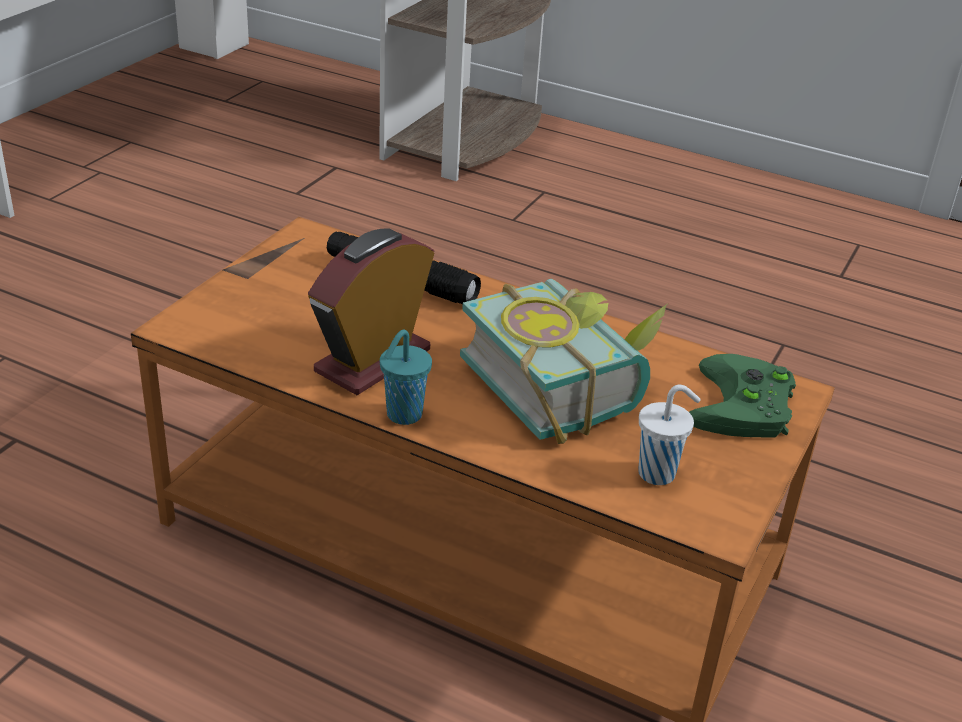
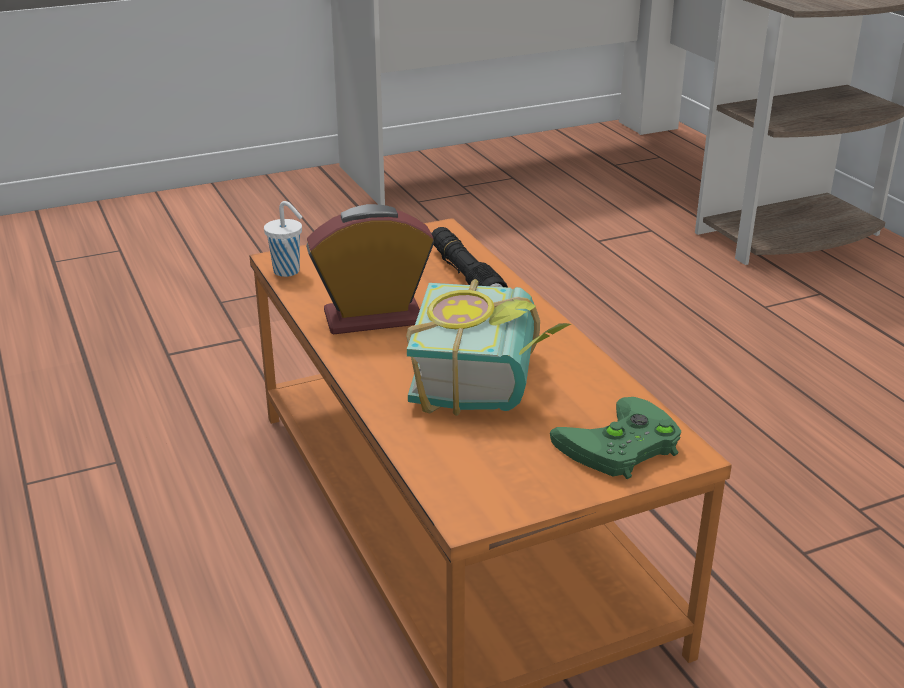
camera: 40 degrees right, 5 degrees down
(402, 416) = (345, 356): turquoise cup -> none
(659, 473) = (476, 461): white cup -> white cup (288, 272)

